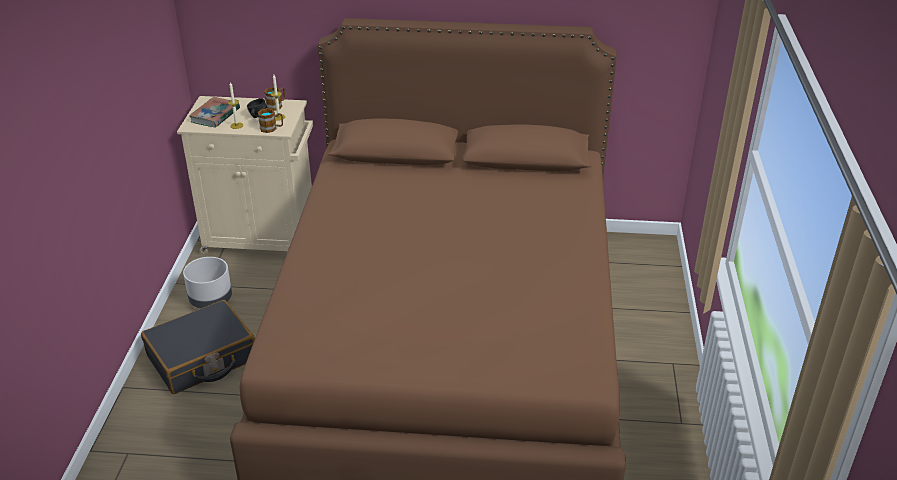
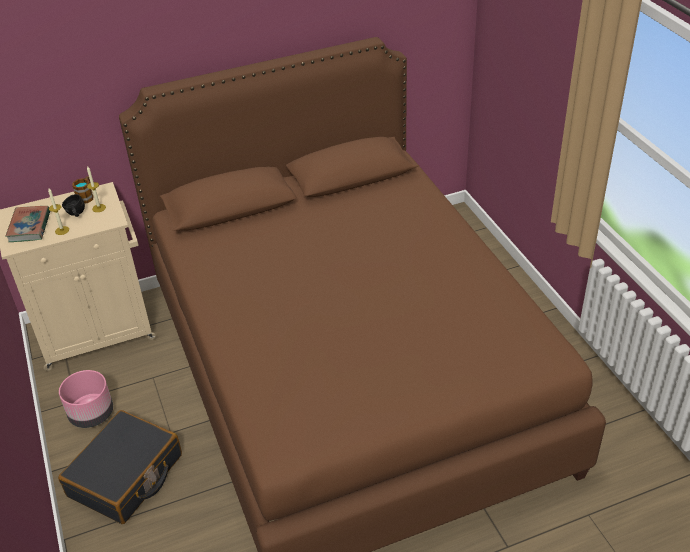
camera: 25 degrees left, 5 degrees up
(211, 300) = (92, 414): grey planter -> pink planter
(272, 128) = (102, 222): mug -> none

